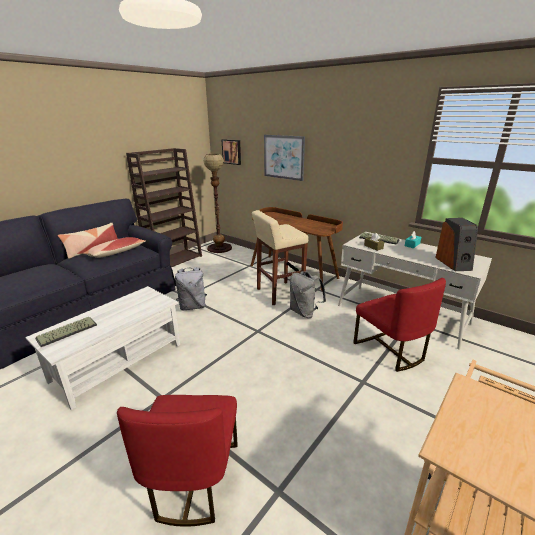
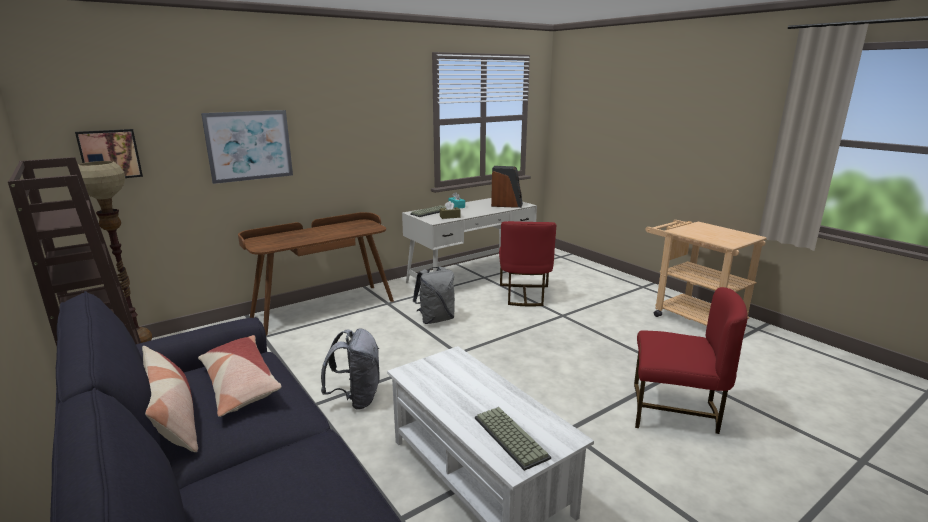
camera: 75 degrees left, 5 degrees down
(279, 293) = (376, 327): beige stool -> none
(390, 350) = (524, 295): red chair -> red chair turned 105 degrees clockwise

